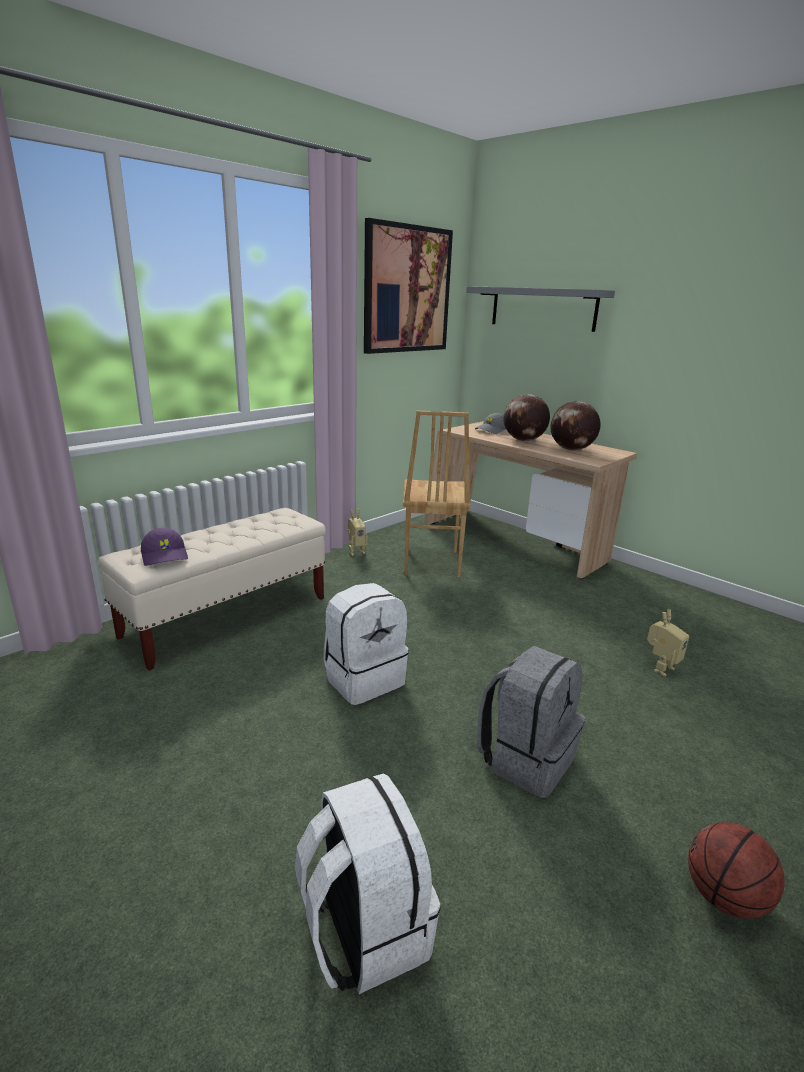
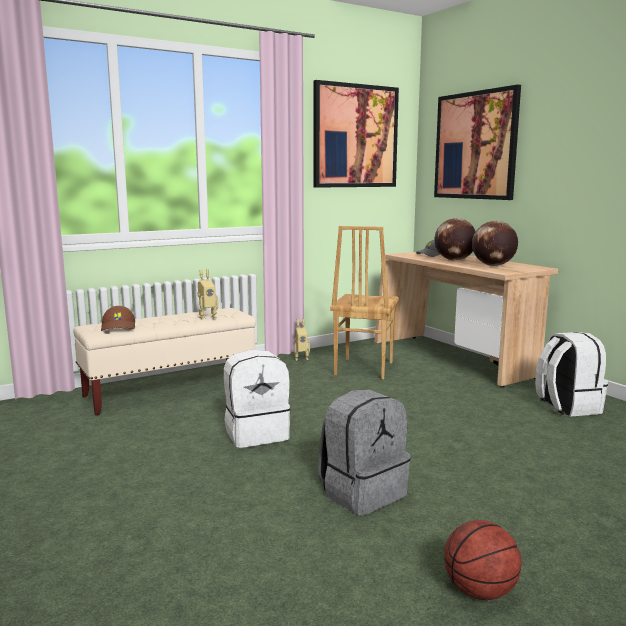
camera: 15 degrees right, 10 degrees down
(165, 556) = (119, 327): purple cap -> brown cap
(364, 929) = (169, 564): white backpack -> white backpack (567, 406)
(542, 308) = (475, 146): grey shelf -> picture
(660, 668) = (535, 450): toy robot -> toy robot (207, 317)

